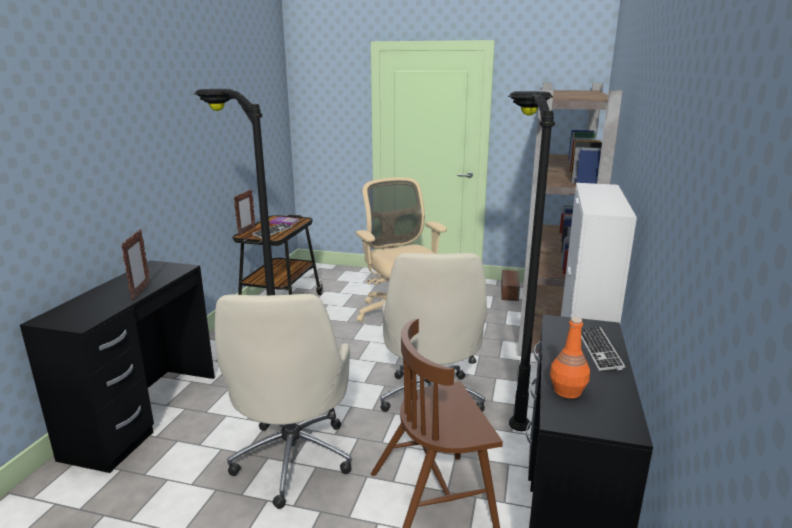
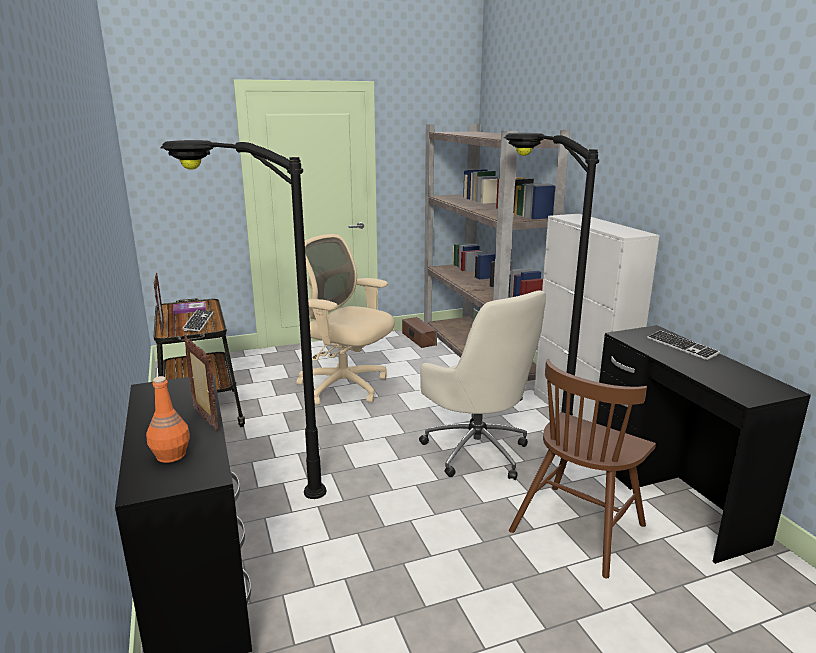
camera: 35 degrees left, 0 degrees up
(293, 459) = (429, 553): beige office chair -> none
(567, 391) = (716, 379): orange bottle -> orange bottle (171, 455)

